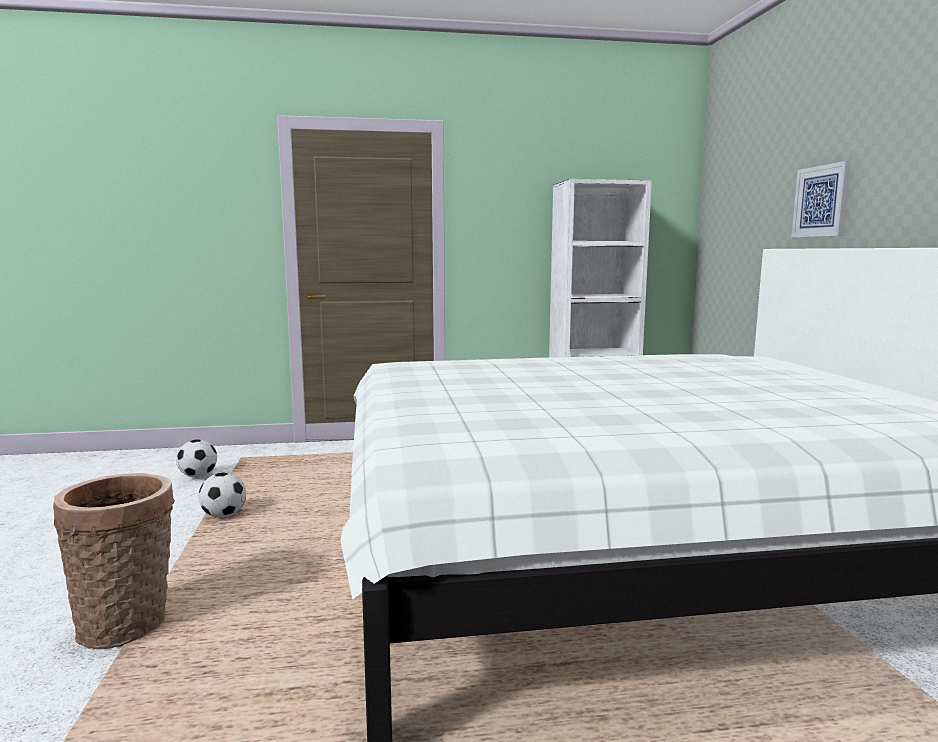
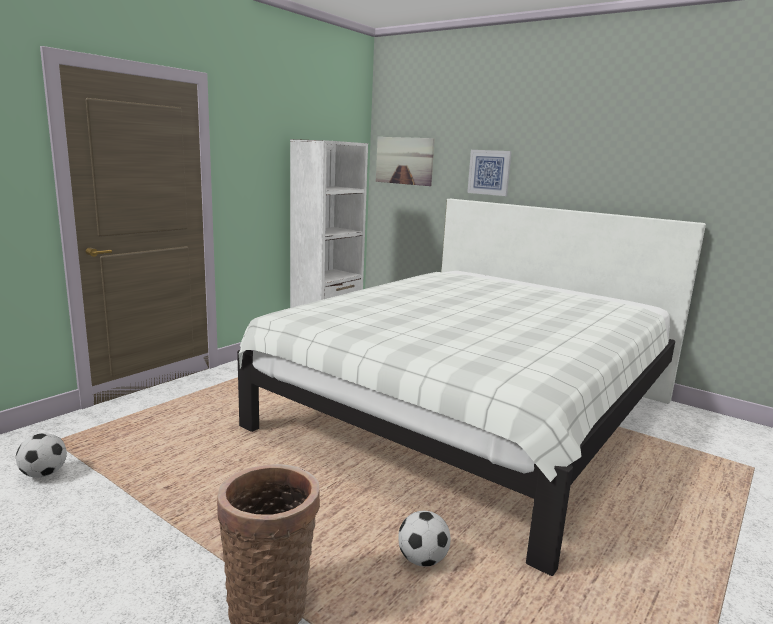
camera: 45 degrees left, 5 degrees up
(224, 515) = (161, 496): football -> football (423, 560)
(729, 202) = (404, 160): none -> picture

